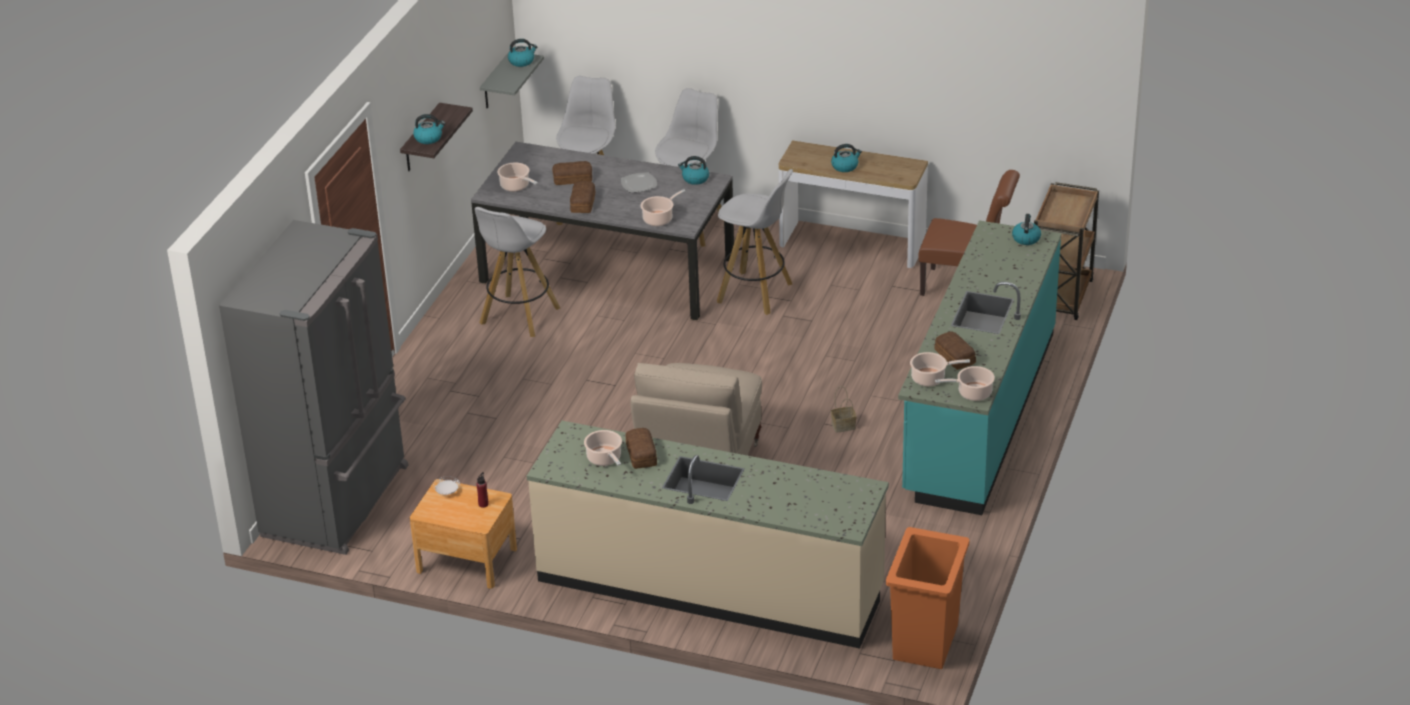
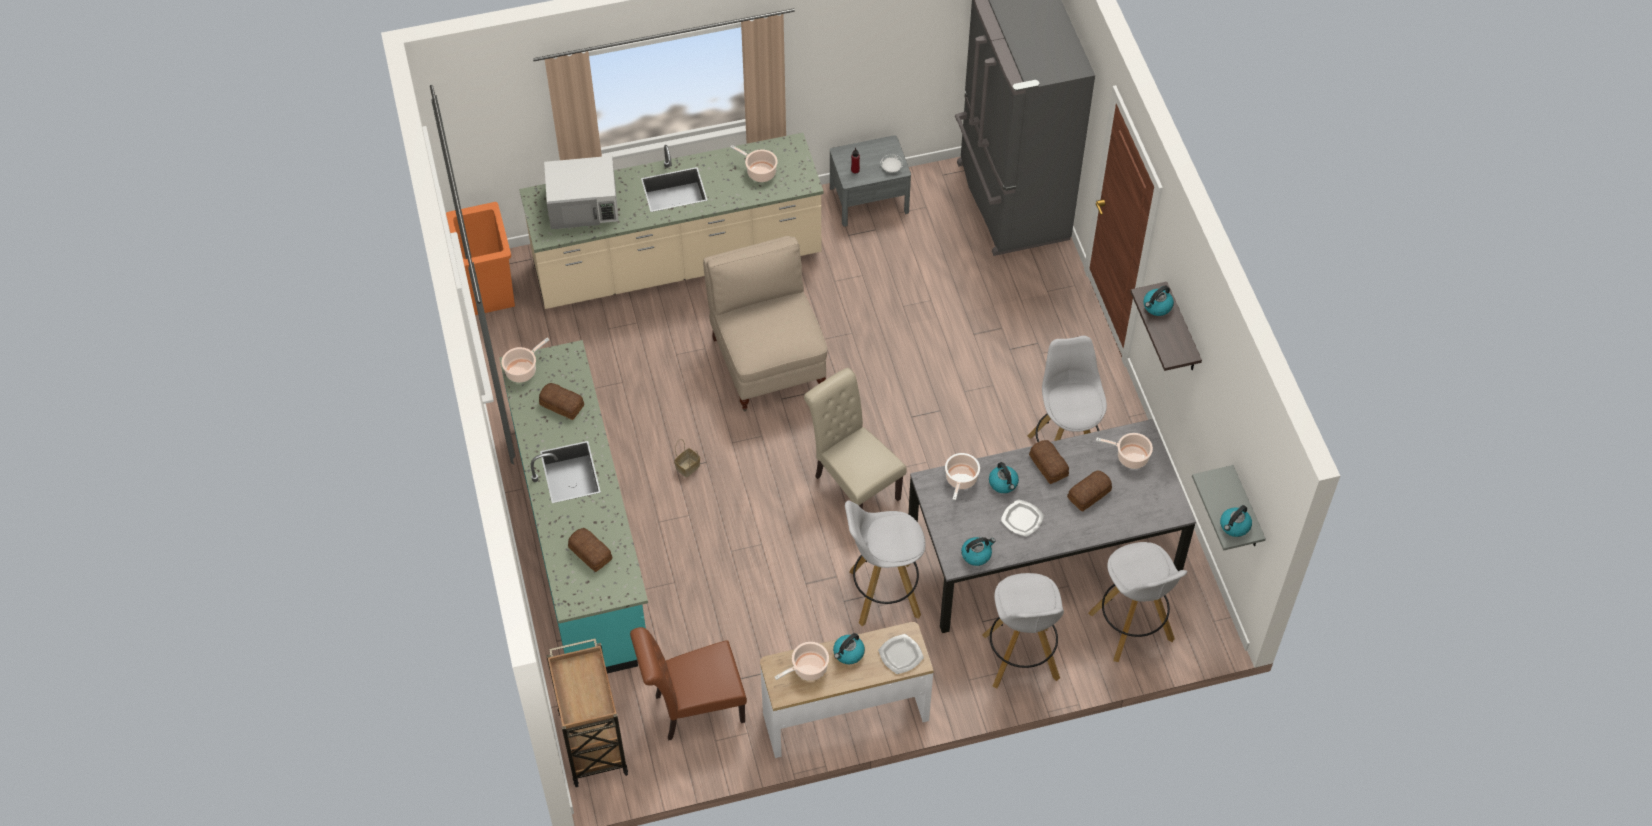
camera: 145 degrees right, 20 degrees up
(466, 560) = (869, 199): brown nightstand -> grey nightstand
(640, 455) = (736, 187): bread -> bread (590, 552)
(711, 362) = (853, 484): none -> beige chair
(806, 500) = (583, 205): none -> white microwave
(808, 153) = (900, 655): none -> plate
(930, 378) = (566, 370): cooking pot -> cooking pot (808, 668)
(1026, 238) = (587, 594): kettle -> kettle (1003, 483)

